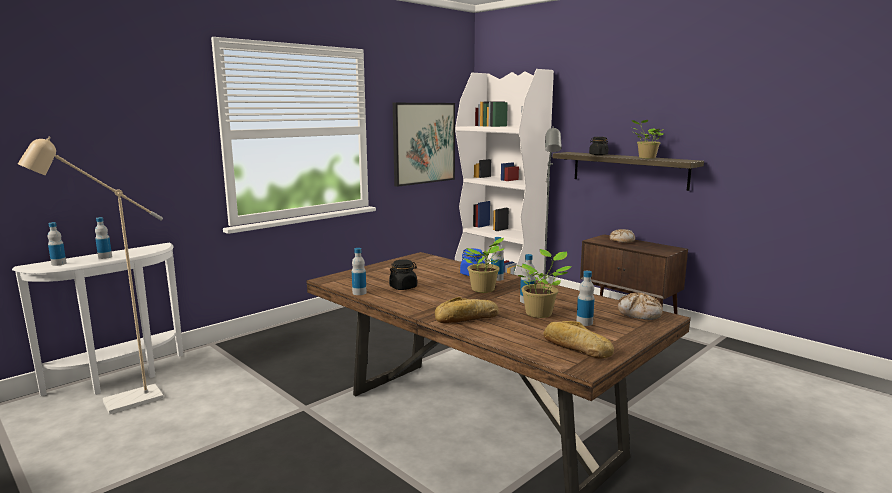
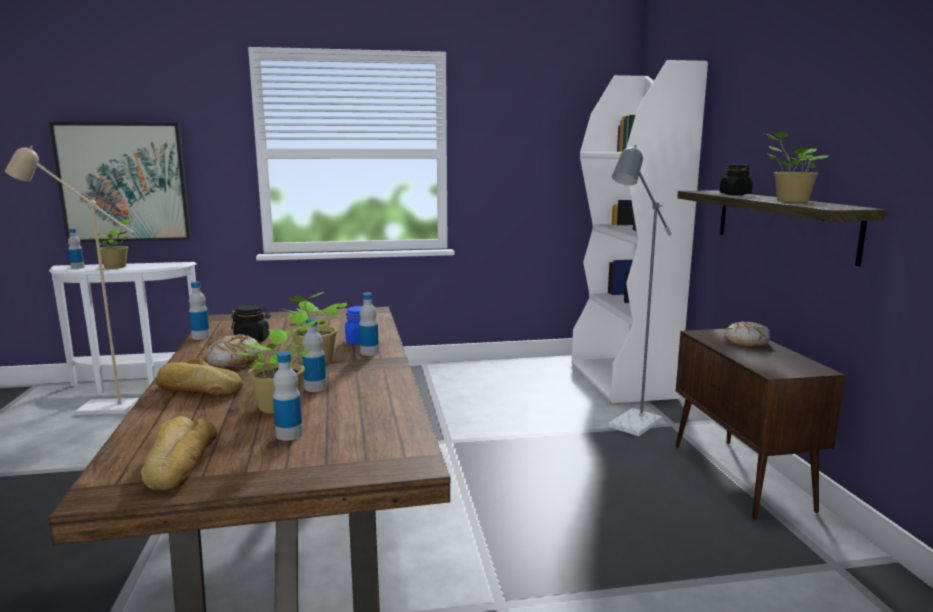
camera: 35 degrees right, 0 degrees up
(105, 257) = (117, 267): bottle -> potted plant
(424, 143) = (541, 173): picture -> picture (124, 182)
(640, 314) = (393, 446): bread -> bread (234, 360)

